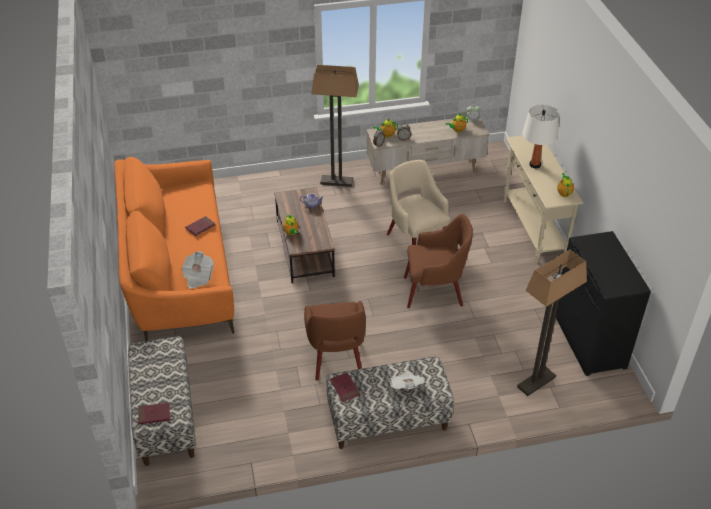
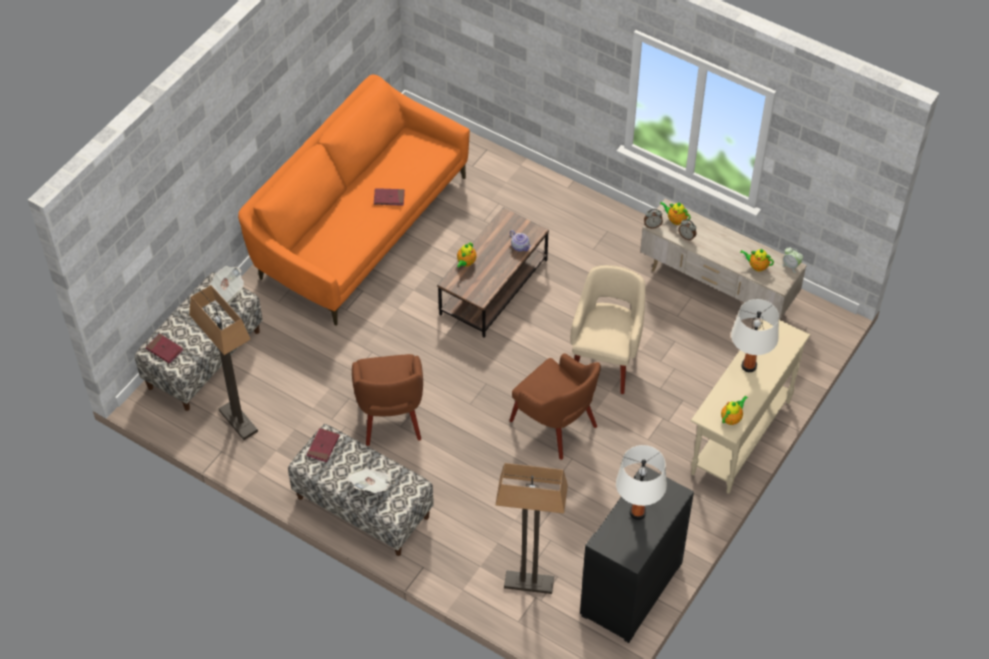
camera: 45 degrees right, 10 degrees up
(198, 277) = (331, 248): newspaper -> newspaper (225, 293)
(336, 182) = (612, 235): floor lamp -> floor lamp (237, 421)
(336, 357) = (390, 416): brown armchair -> brown armchair turned 45 degrees counterclockwise
(604, 261) = (638, 512): none -> white table lamp

